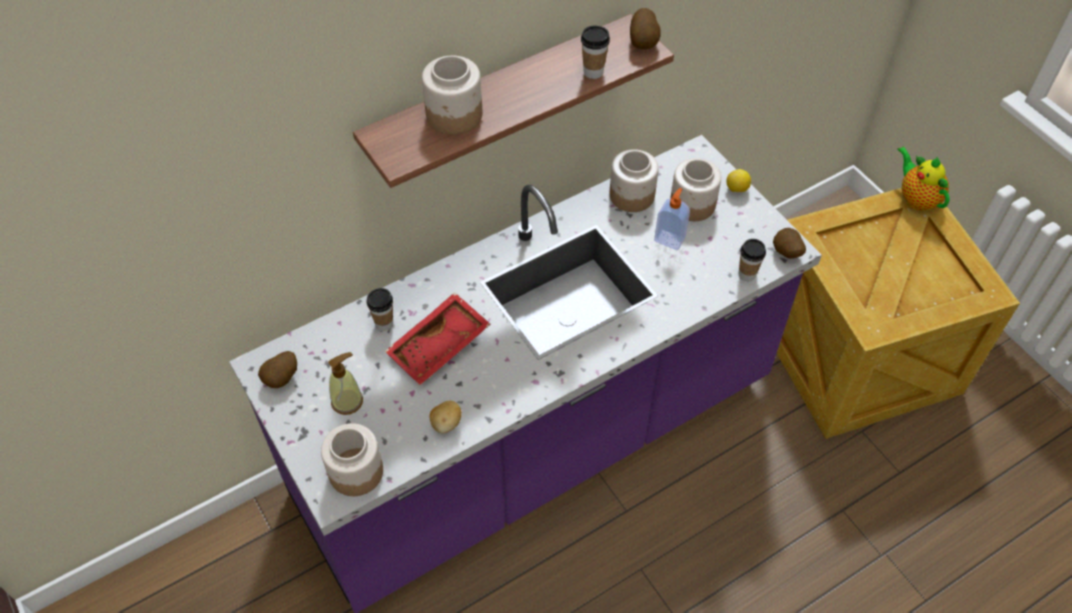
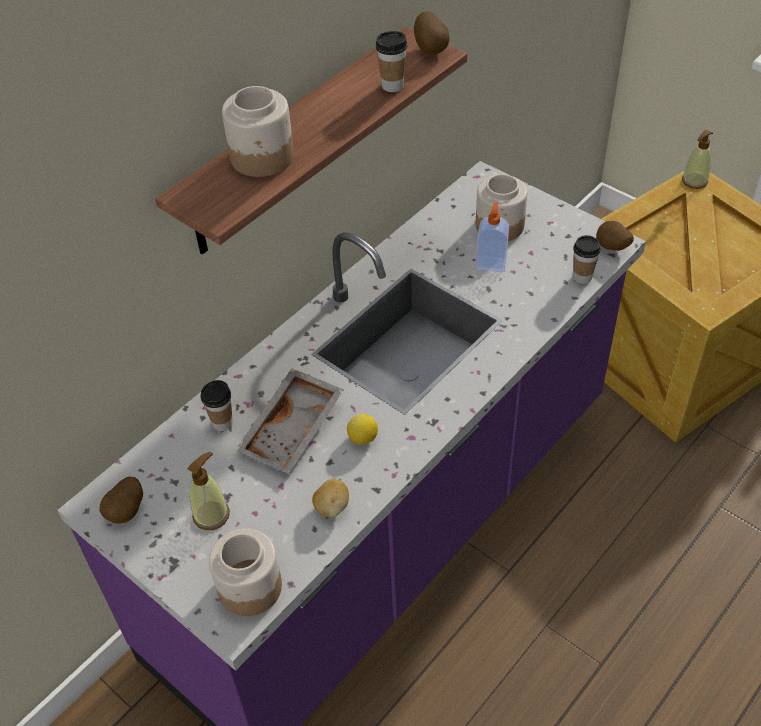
camera: 15 degrees left, 5 degrees down
(440, 347) = (293, 430): red tray -> grey tray
(632, 196) = (435, 232): jar -> none
(736, 189) = (537, 201): lemon -> lemon (363, 438)
(916, 198) = (694, 181): teapot -> soap dispenser

